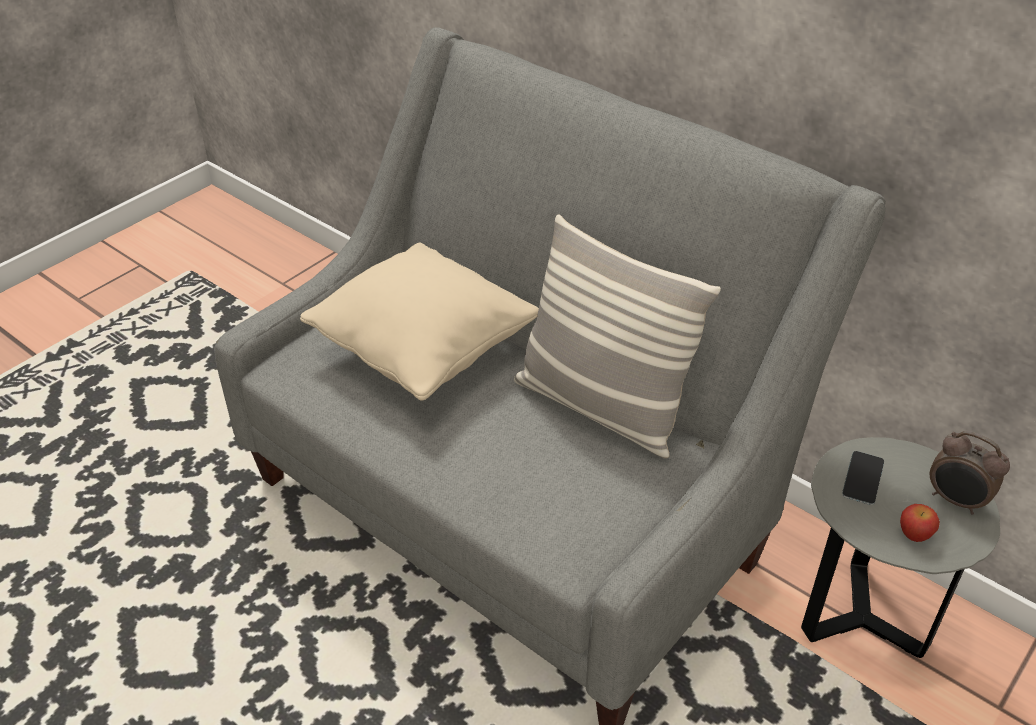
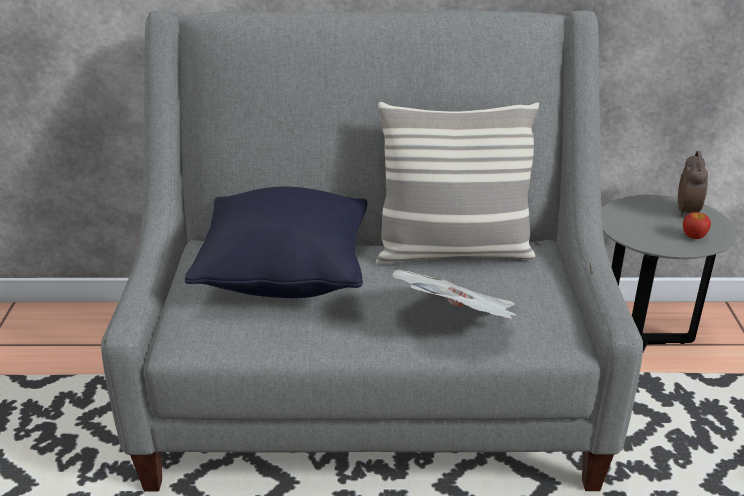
camera: 40 degrees left, 10 degrees down
(423, 352) = (285, 277): beige pillow -> black pillow
(507, 484) = (459, 322): none -> newspaper
(863, 478) = (633, 223): phone -> none
(955, 501) = (688, 212): alarm clock -> alarm clock turned 75 degrees counterclockwise

